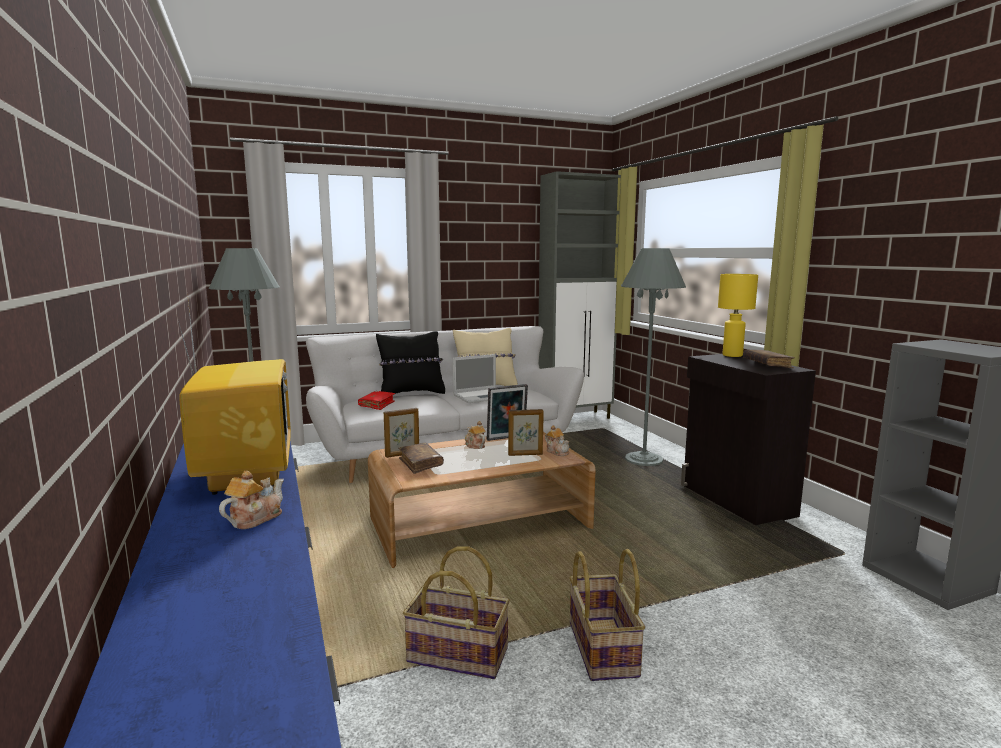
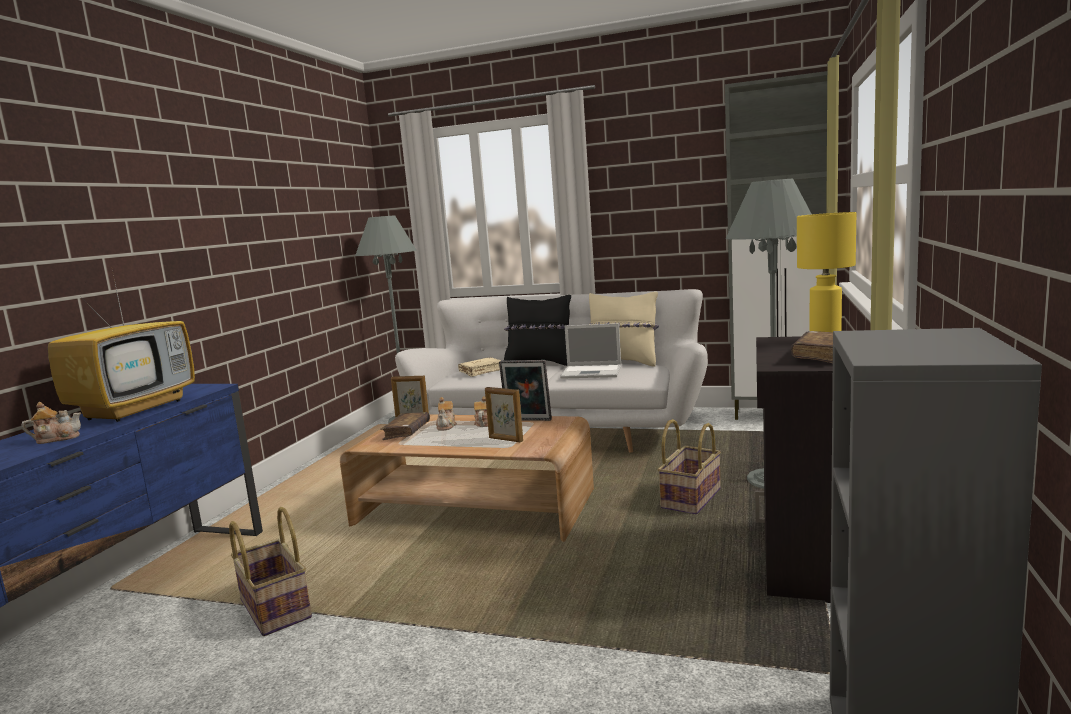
camera: 40 degrees right, 0 degrees up
(377, 405) = (481, 371): red book -> beige book
(557, 452) = (540, 442): teapot -> teapot (446, 426)
(601, 648) = (369, 649): basket -> basket (690, 498)

